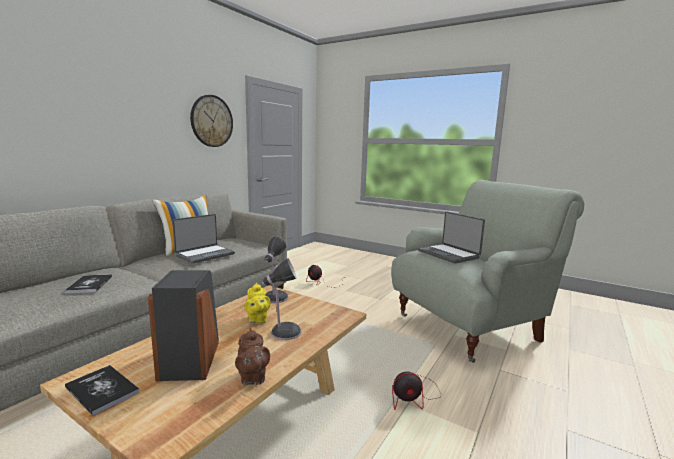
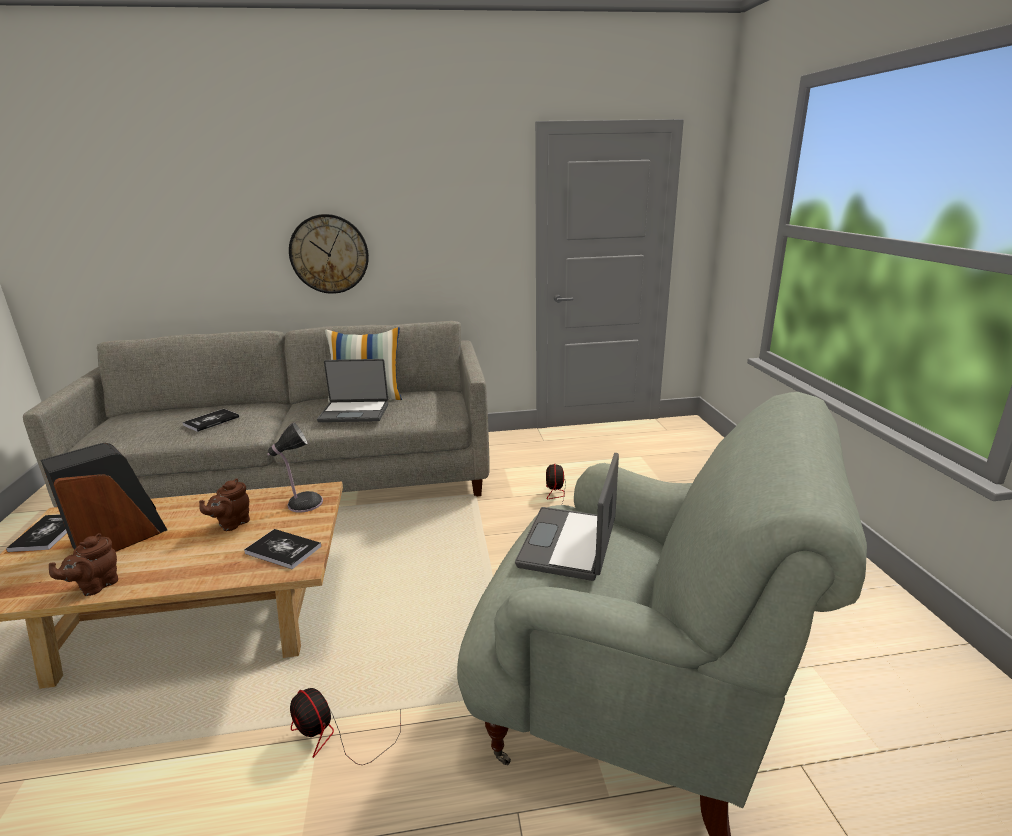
camera: 50 degrees right, 10 degrees up
(211, 121) = (463, 209): wall clock -> wall clock (329, 254)
(257, 320) = (232, 524): yellow teapot -> brown teapot
(284, 332) = (213, 552): table lamp -> none
(320, 314) = (283, 550): none -> book

